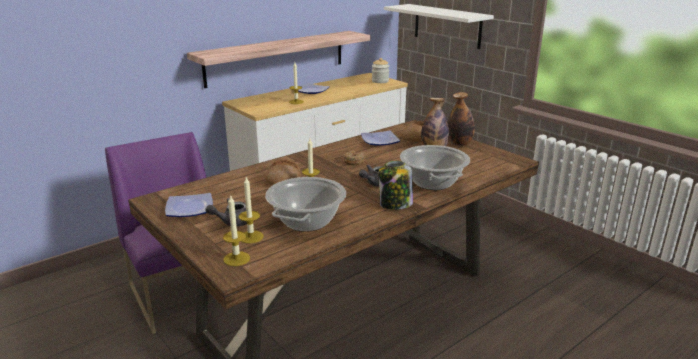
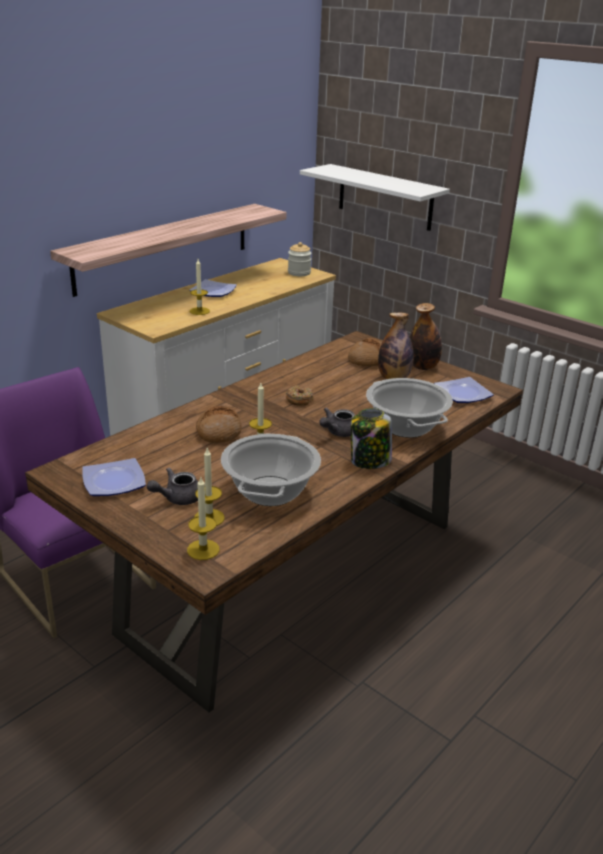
camera: 10 degrees left, 5 degrees up
(380, 140) = (322, 365): plate -> plate (463, 393)

